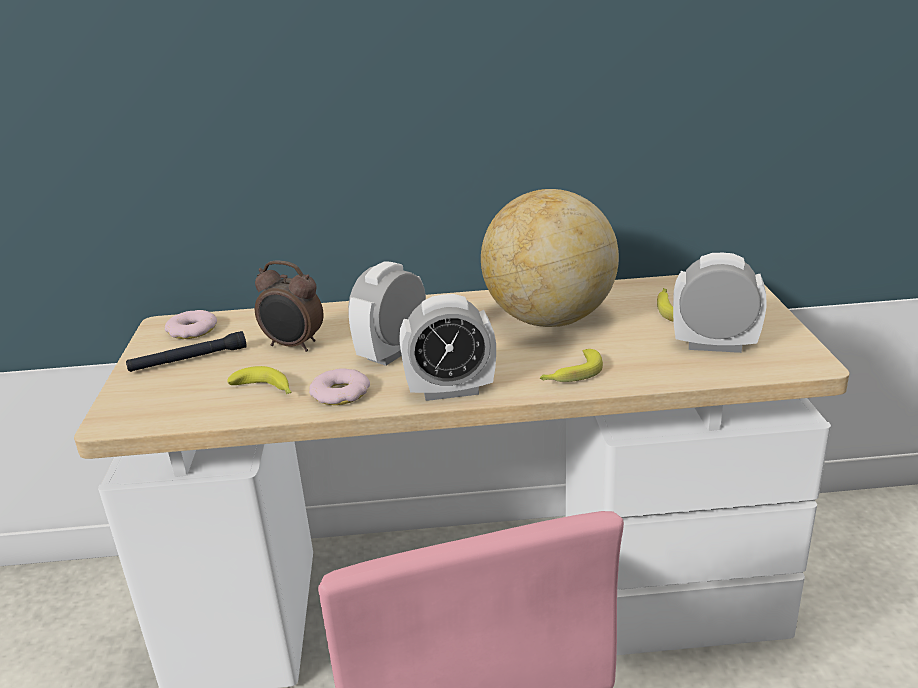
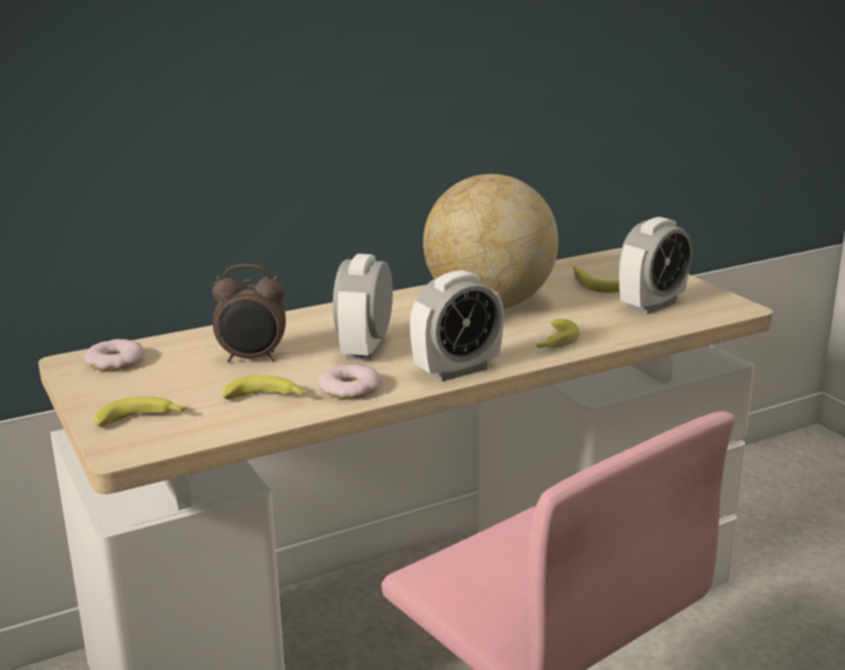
camera: 25 degrees left, 5 degrees down
(155, 393) = (143, 420): none -> banana
(188, 360) = (145, 387): black flashlight -> none
(714, 345) = (652, 305): alarm clock -> alarm clock turned 150 degrees clockwise

